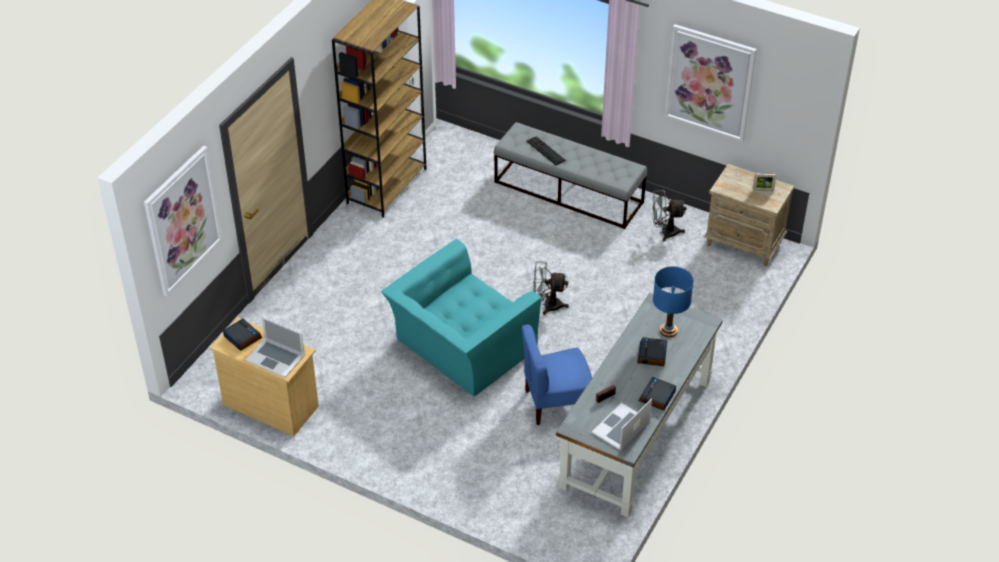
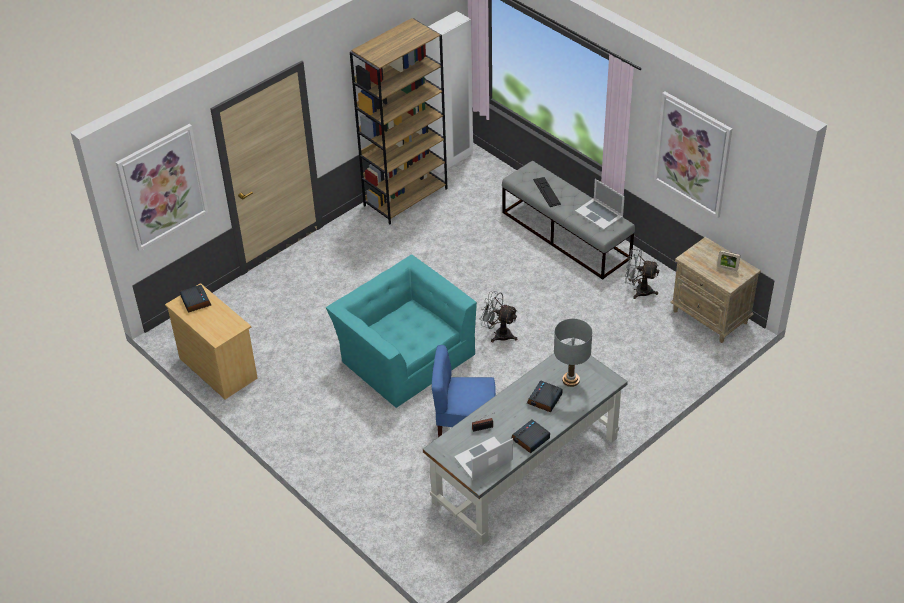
camera: 20 degrees right, 0 degrees up
(275, 357) = (214, 325): laptop -> laptop (599, 214)
(462, 347) = (404, 355): turquoise armchair -> turquoise armchair turned 75 degrees clockwise
(668, 330) = (571, 380): blue table lamp -> grey table lamp

